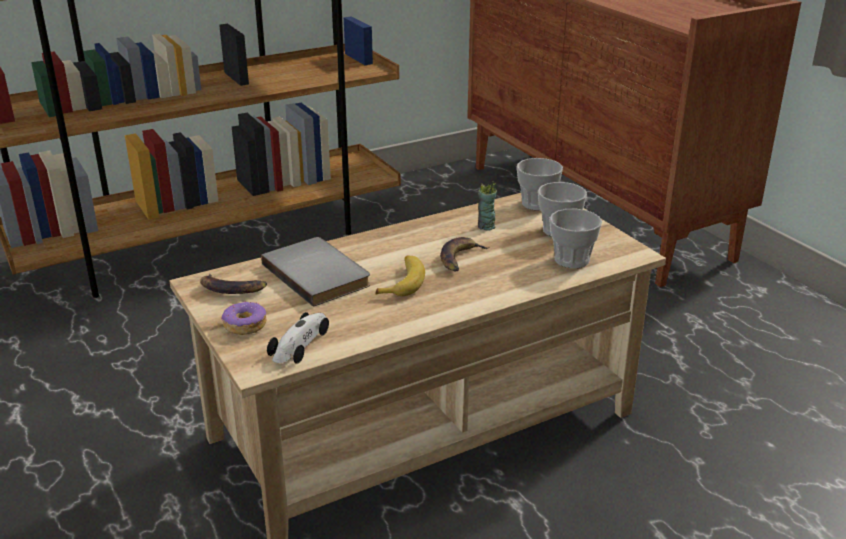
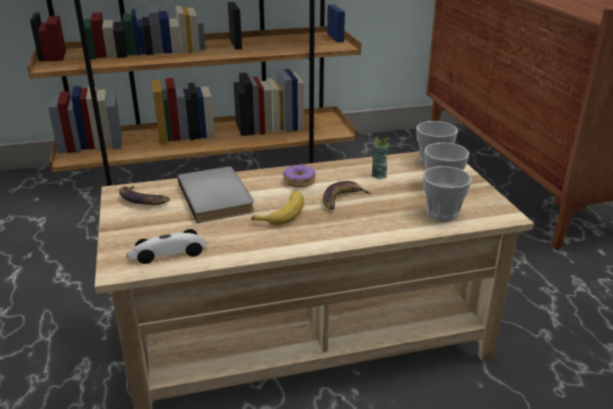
camera: 15 degrees right, 0 degrees up
(244, 325) = (133, 231): donut -> donut (299, 181)
(301, 343) = (168, 254): toy car -> toy car turned 150 degrees counterclockwise

